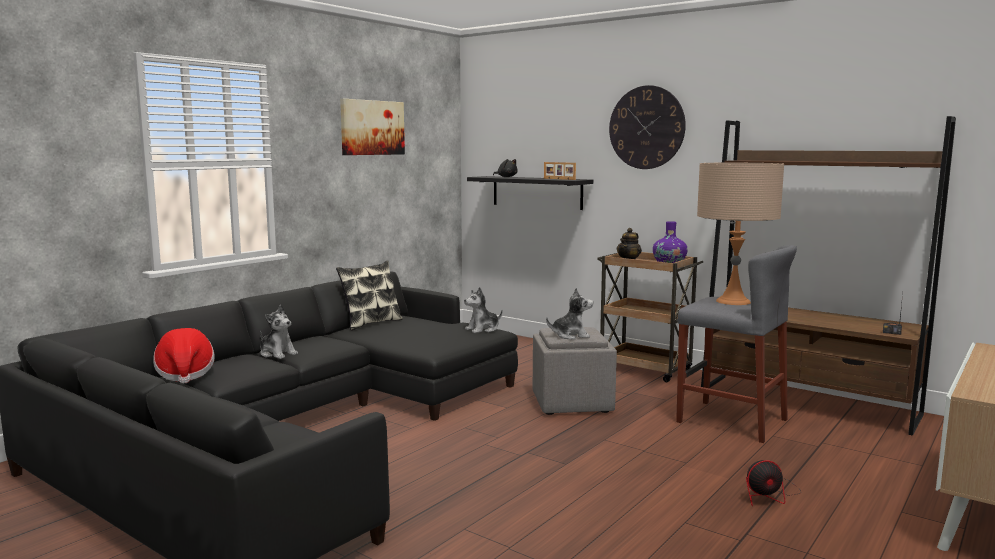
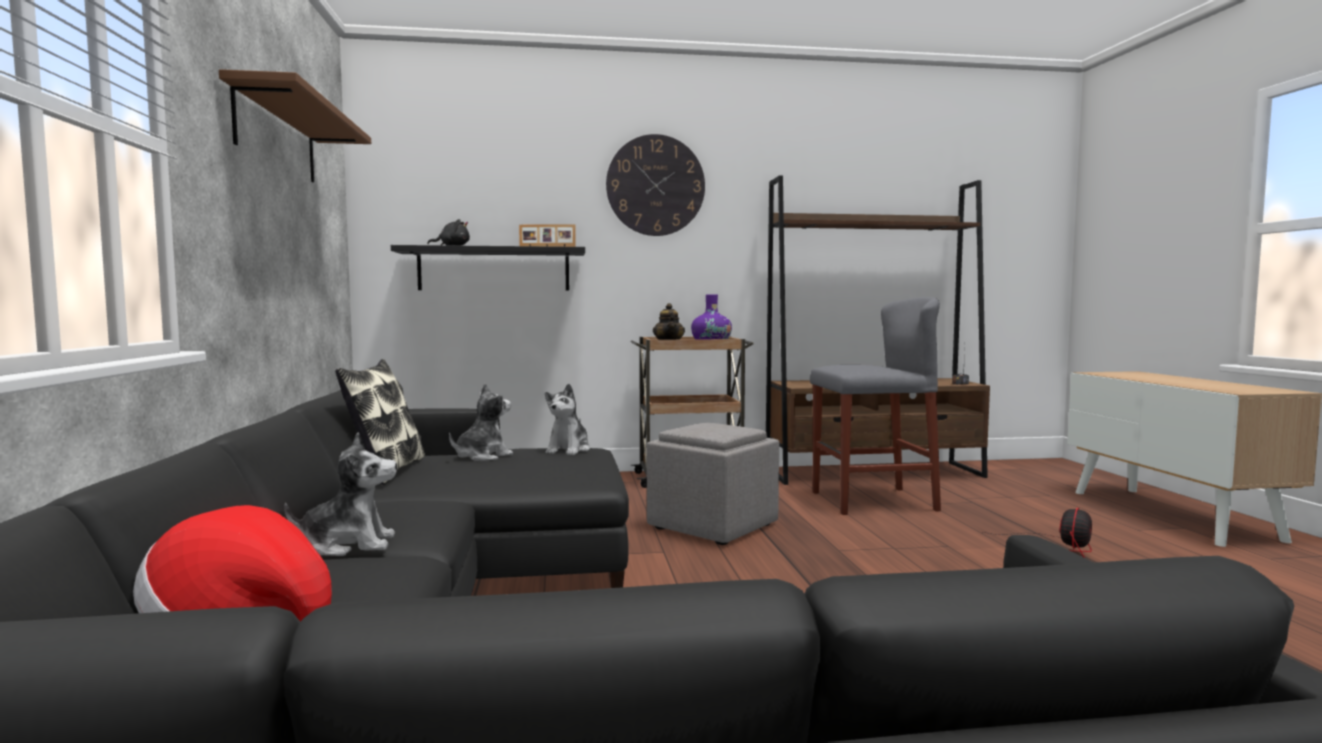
camera: 45 degrees left, 5 degrees down
(372, 127) = (277, 137): picture -> brown shelf
(570, 335) = (723, 431): plush toy -> plush toy (482, 456)
(733, 301) = (864, 365): beige table lamp -> none

